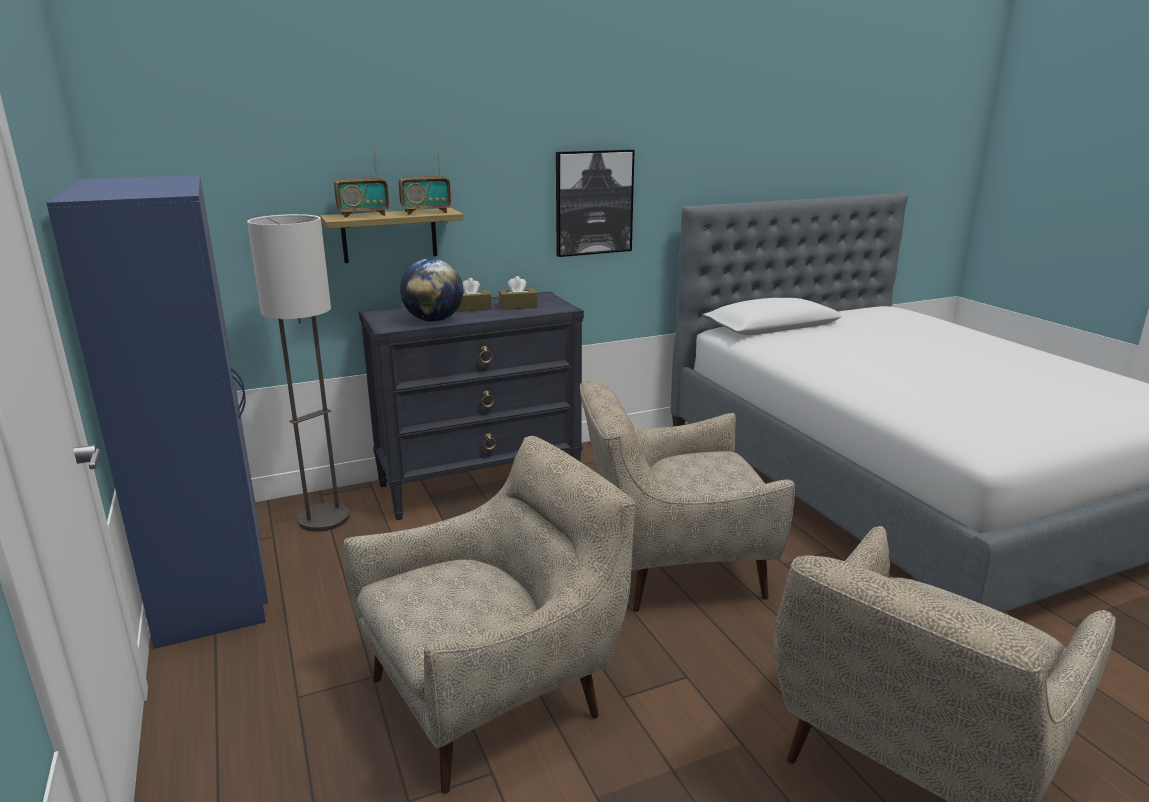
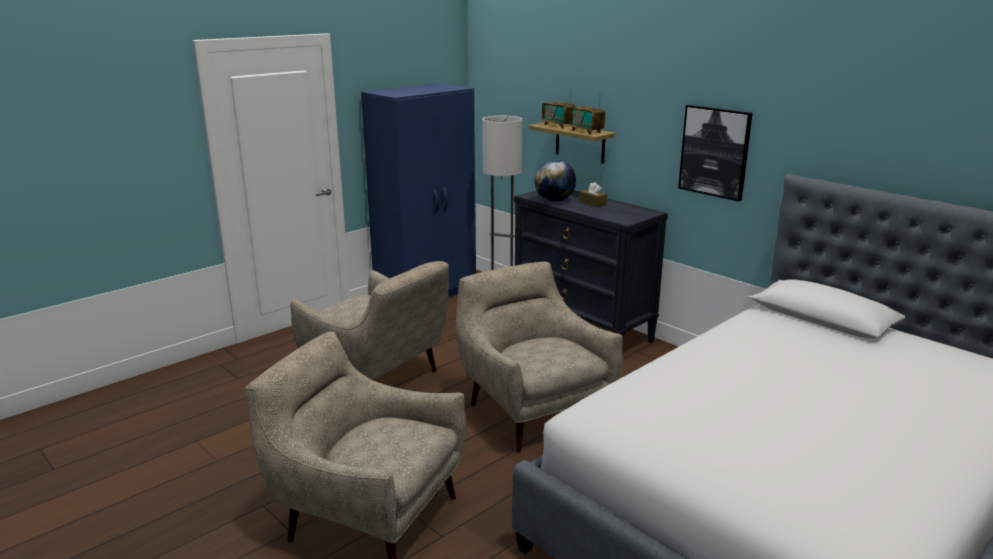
camera: 70 degrees right, 0 degrees up
(518, 306) = (613, 211): brown tissue box -> none

